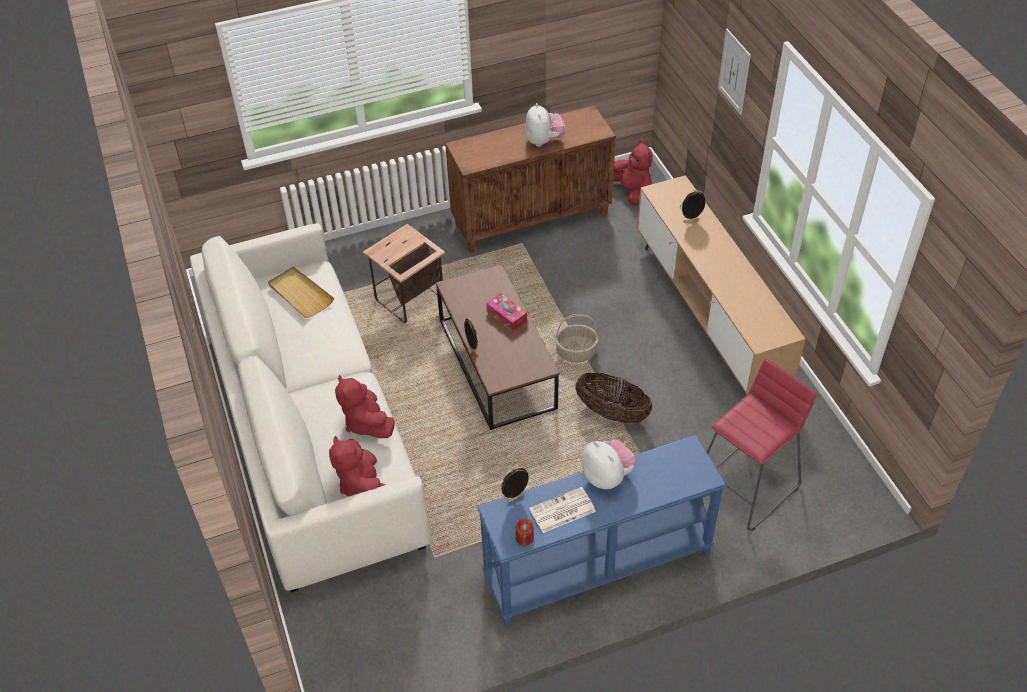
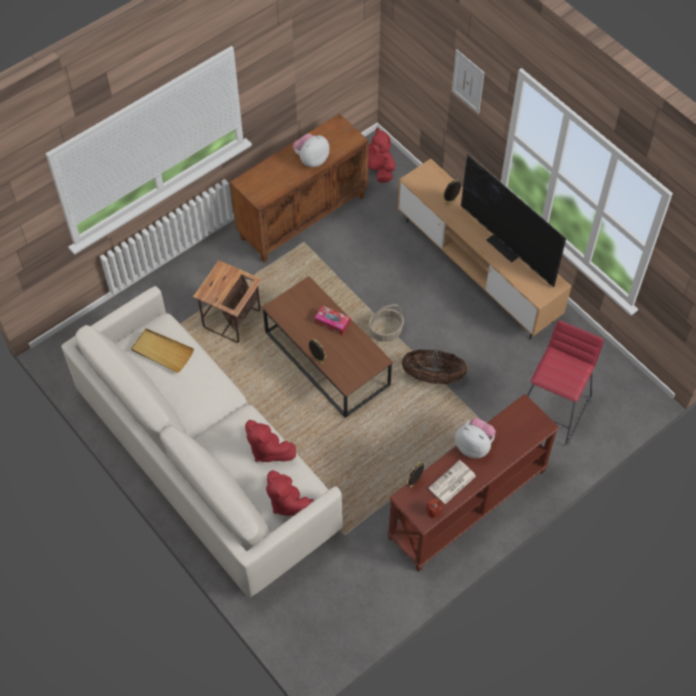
camera: 20 degrees left, 10 degrees up
(543, 141) = (311, 159): plush toy -> plush toy turned 105 degrees counterclockwise
(597, 566) = (468, 505): blue console table -> brown console table
(740, 279) = (506, 246): none -> television

